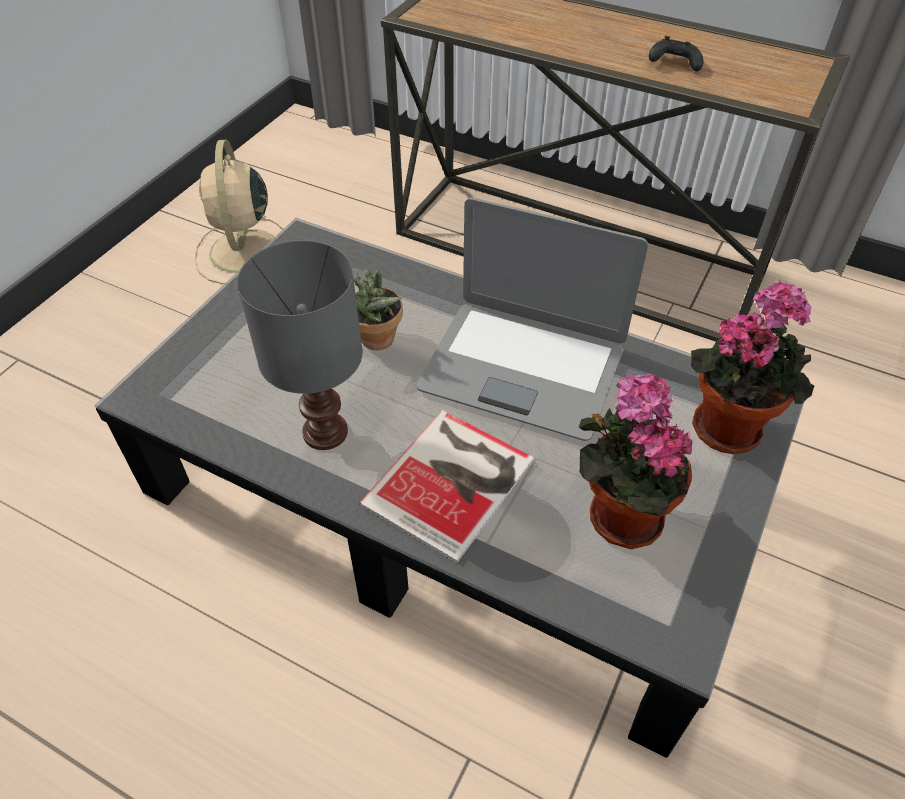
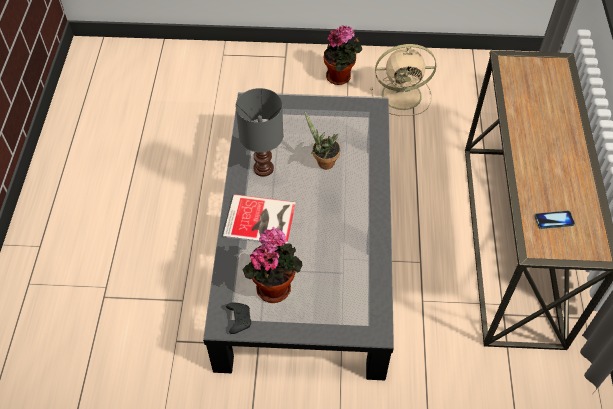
camera: 65 degrees right, 5 degrees up
(244, 253) = (403, 95): beige fan -> beige fan turned 150 degrees counterclockwise
(523, 368) = (339, 223): laptop -> none
(673, 63) = (542, 184): black game controller -> black game controller (238, 319)
(729, 424) = (351, 316): potted plant -> potted plant (340, 77)
(745, 76) = (554, 220): none -> phone

